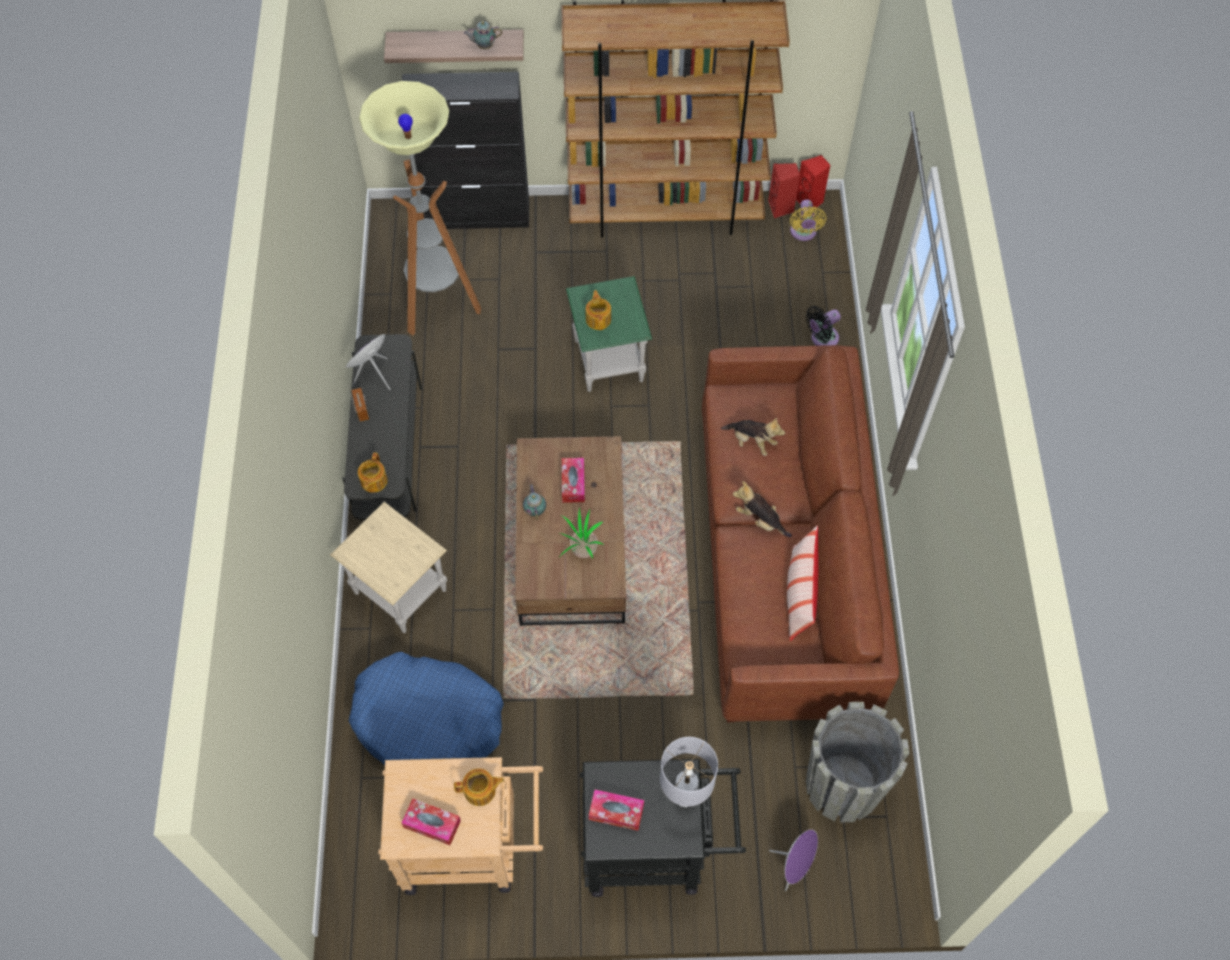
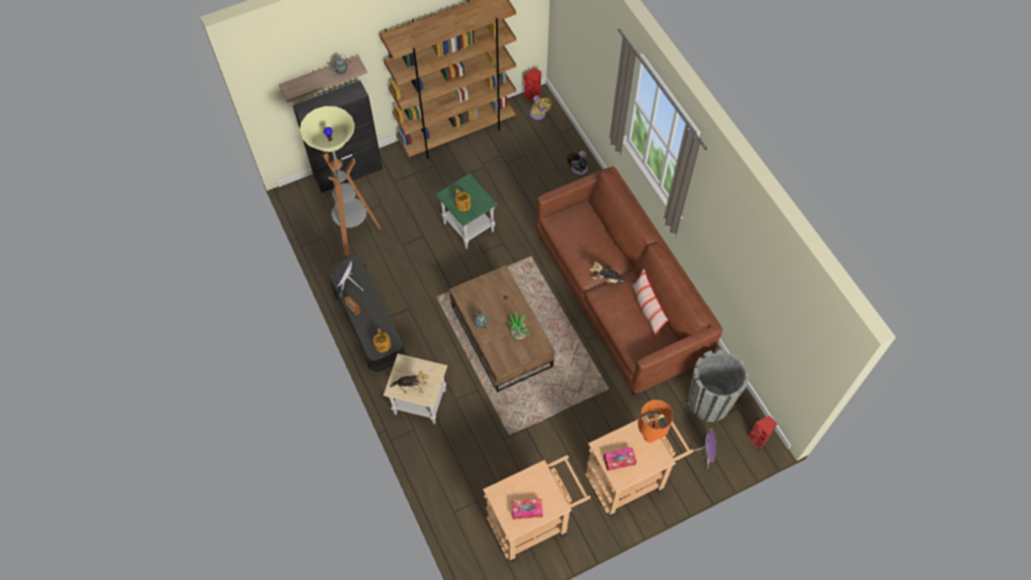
camera: 25 degrees left, 0 degrees up
(428, 722) = (474, 466): blue dog bed -> none
(480, 791) = (543, 481): teapot -> none
(573, 483) = (493, 301): tissue box -> none
(655, 849) = (630, 478): black cart -> beige cart
(685, 796) = (649, 436): grey table lamp -> orange table lamp
(752, 442) = (581, 239): plush toy -> plush toy (411, 387)
(781, 208) = (519, 105): red speaker -> red speaker (758, 439)

